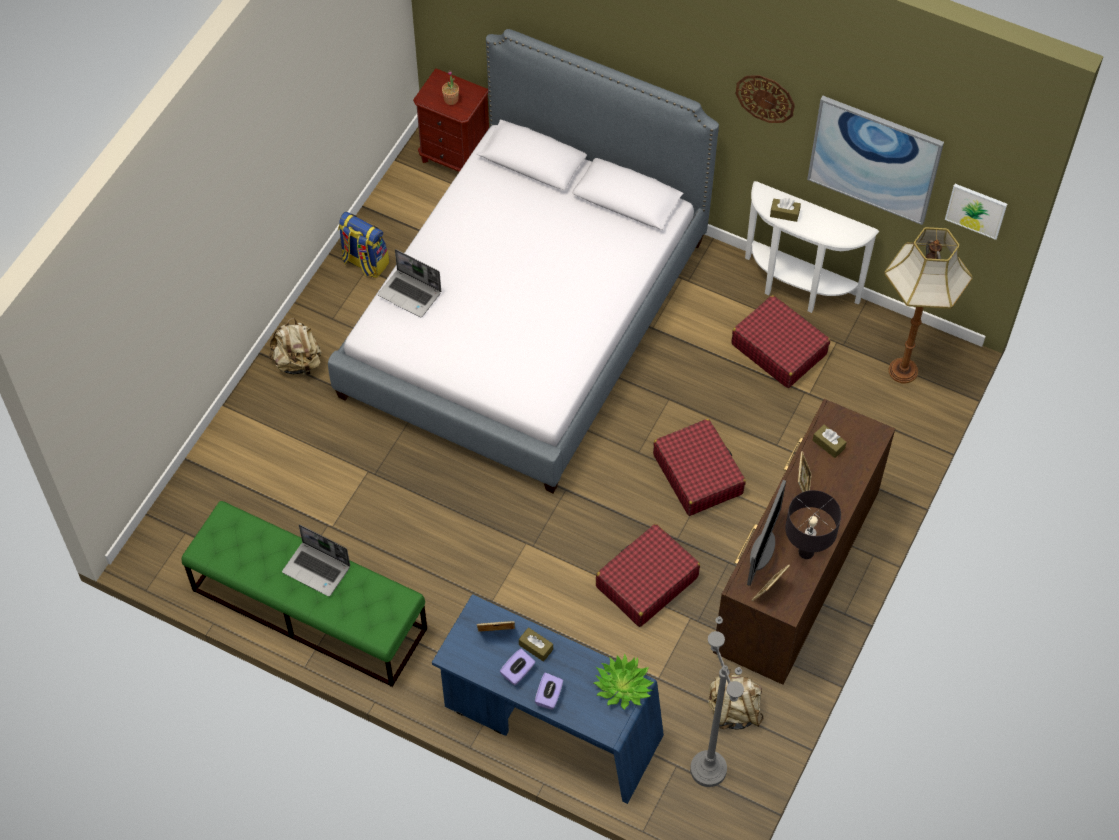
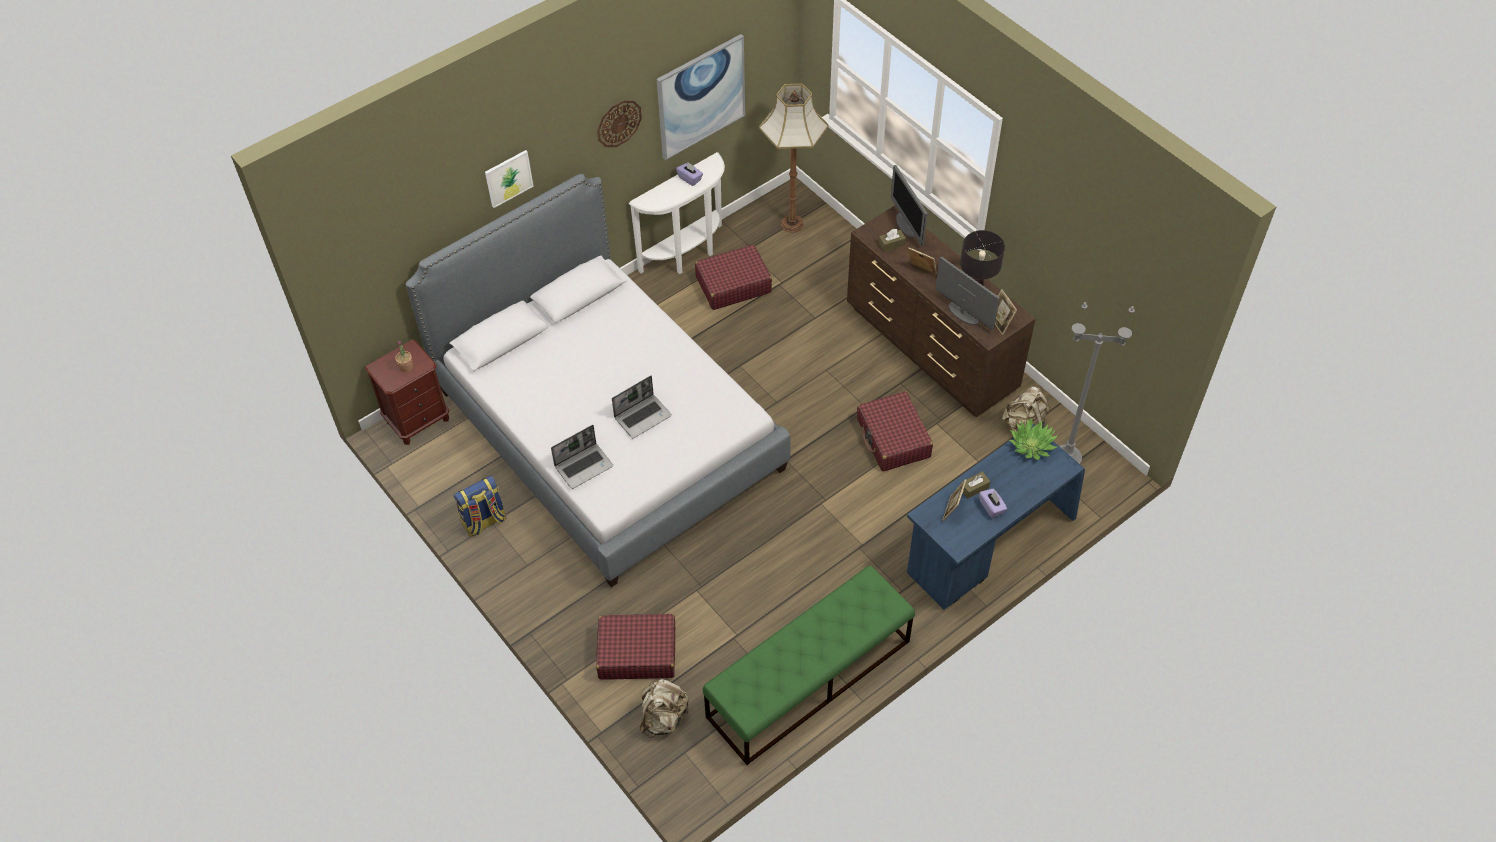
camera: 65 degrees left, 5 degrees down
(298, 362) = (557, 606): beige backpack -> beige backpack (663, 718)
(317, 569) = (811, 631): laptop -> laptop (643, 416)
(549, 696) = (1021, 494): purple tissue box -> purple tissue box (690, 179)
(698, 474) = (815, 373): red suitcase -> red suitcase (637, 653)
(784, 213) = (670, 196): brown tissue box -> none
(866, 449) = (907, 225): none -> monitor
(976, 210) = (771, 69): picture -> picture (508, 178)

